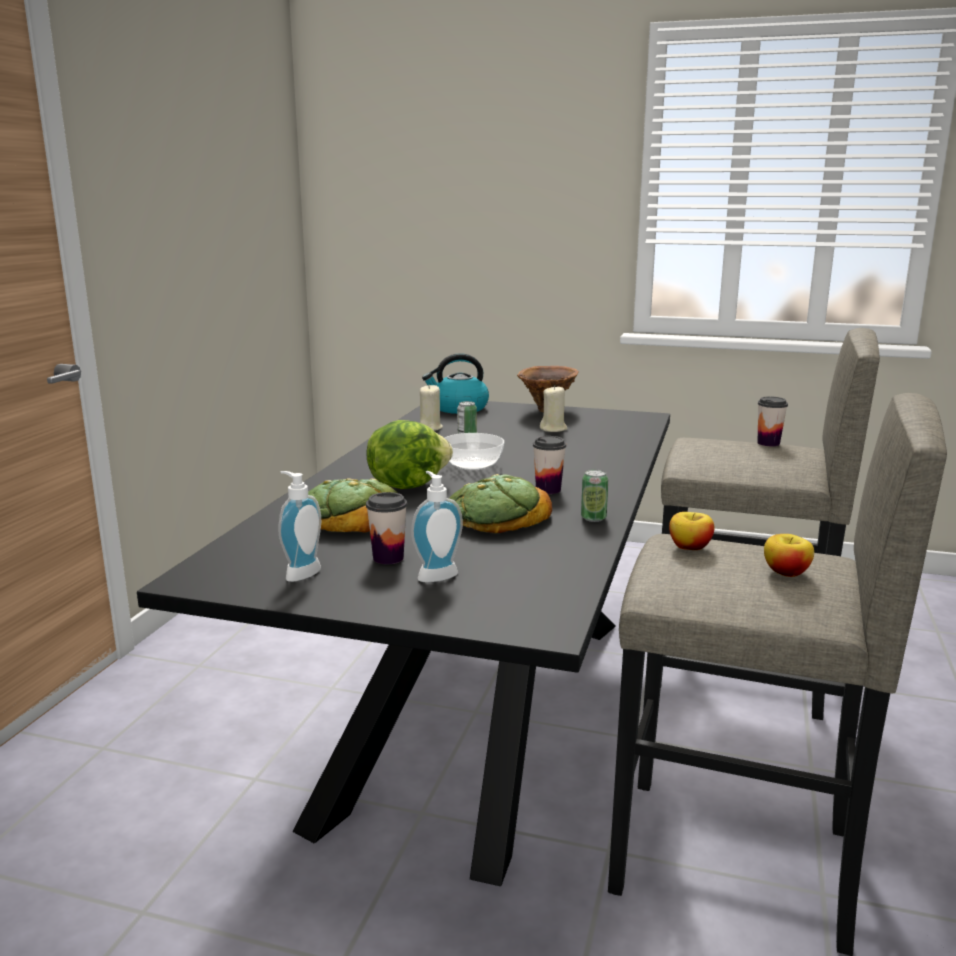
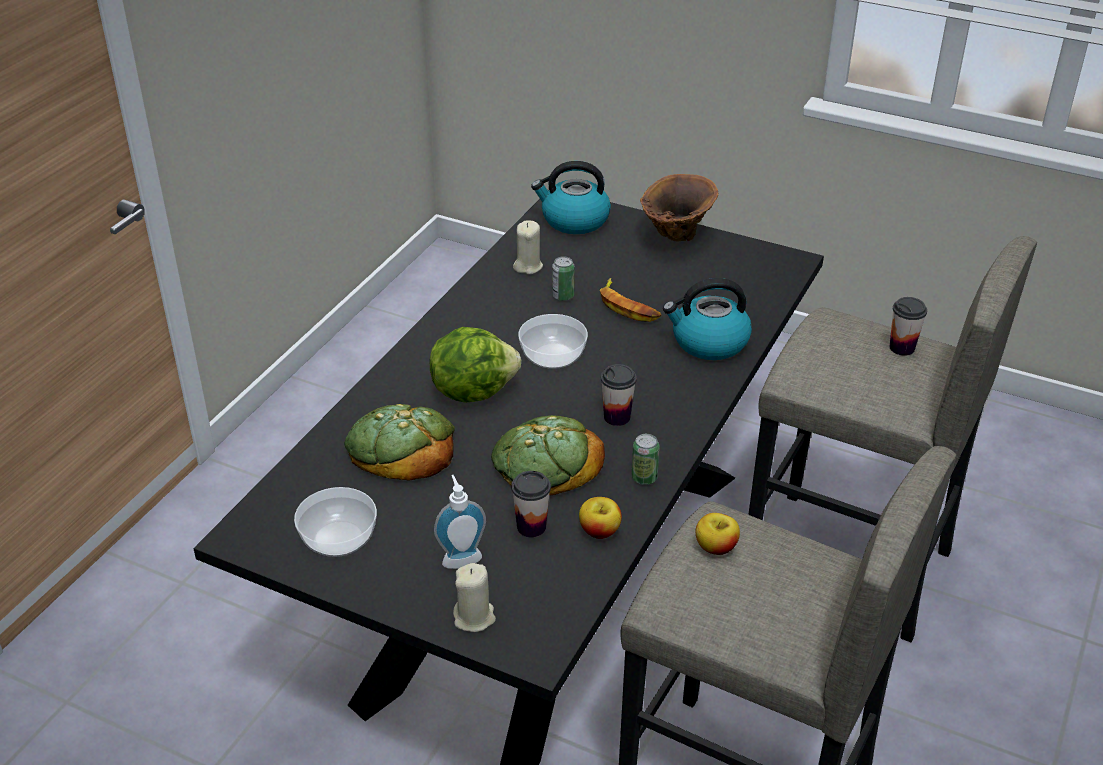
camera: 10 degrees right, 20 degrees up
(299, 573) = (338, 538): soap dispenser -> bowl
(388, 558) = (423, 524): cup -> cup (531, 527)
(525, 440) = (628, 307): none -> banana
(553, 429) = (668, 283): beige candle -> beige candle (474, 617)
(605, 452) = (708, 342): none -> kettle
(786, 572) = (789, 602): apple -> apple (599, 531)

